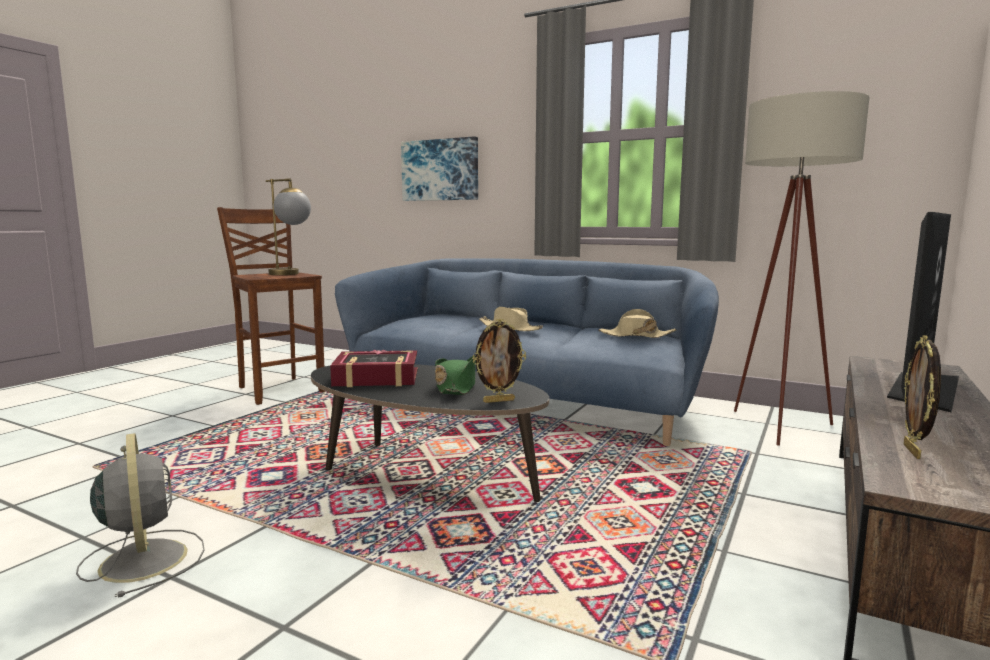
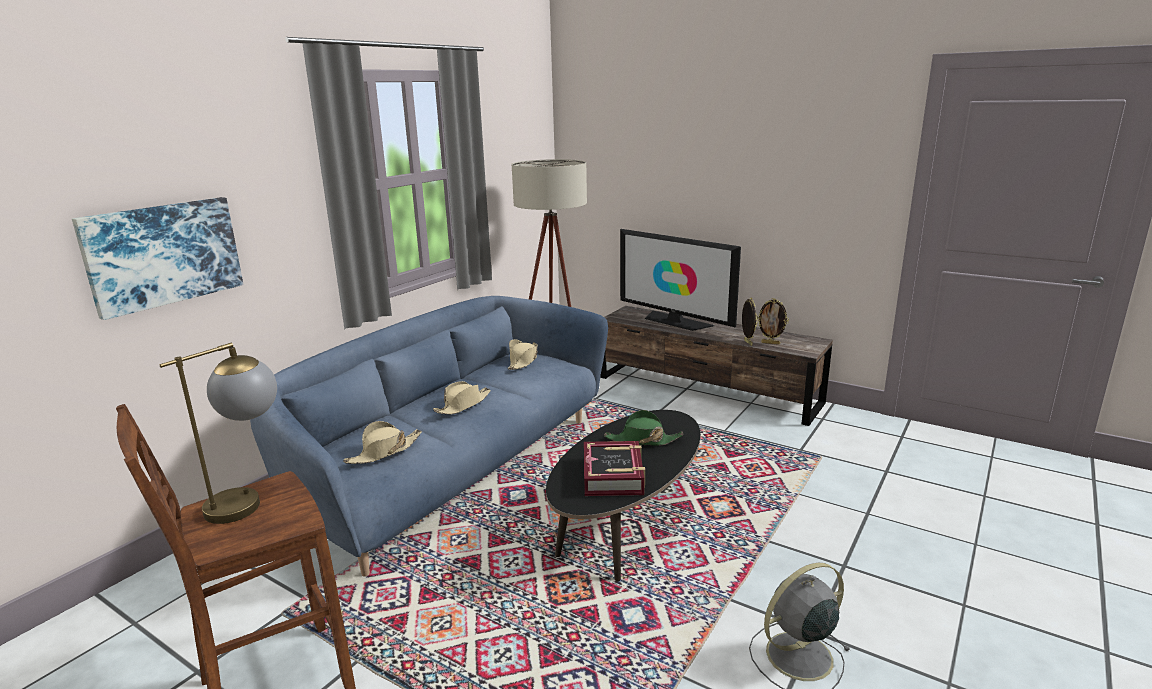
camera: 85 degrees left, 10 degrees up
(423, 321) = (384, 452): none -> beige hat
(498, 401) = (679, 425): picture frame -> picture frame (747, 343)

